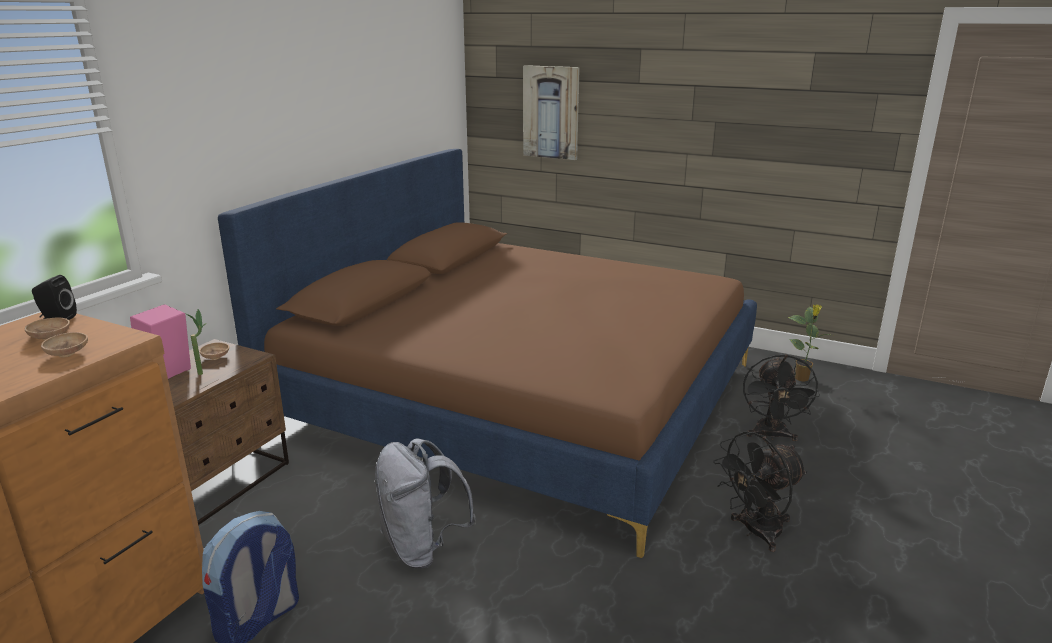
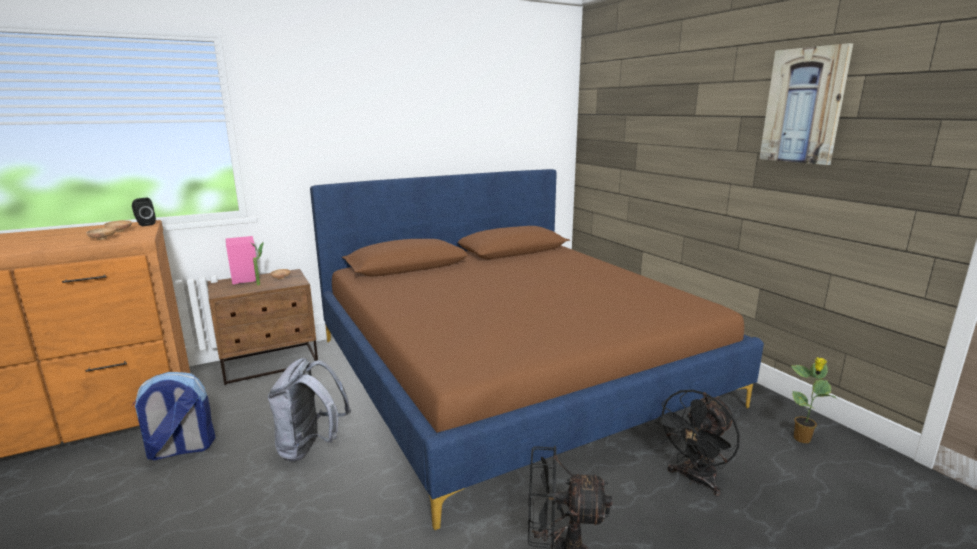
camera: 35 degrees right, 5 degrees down
(551, 112) = (628, 143): picture -> picture (804, 106)

